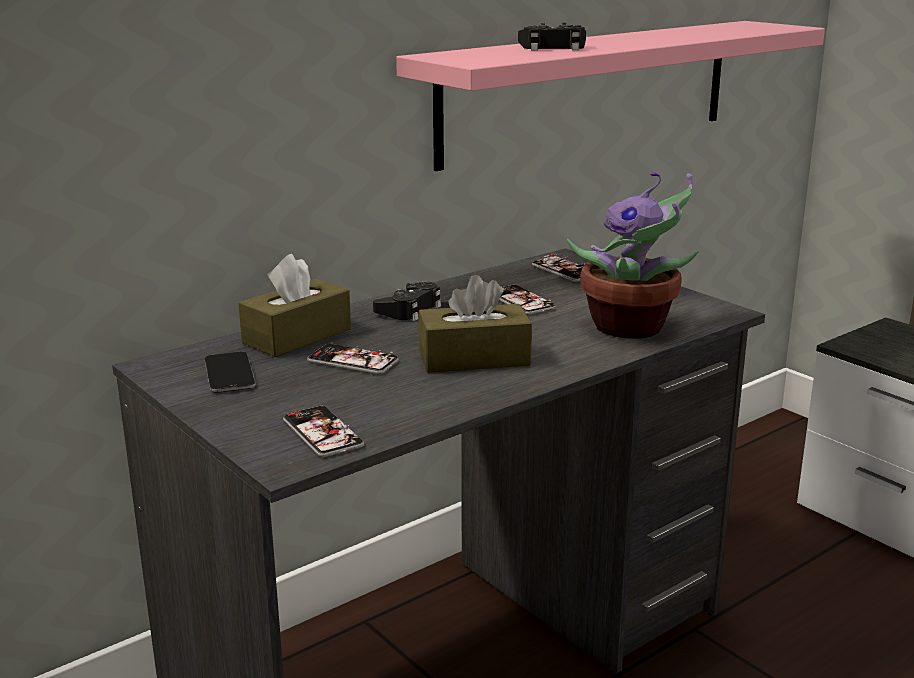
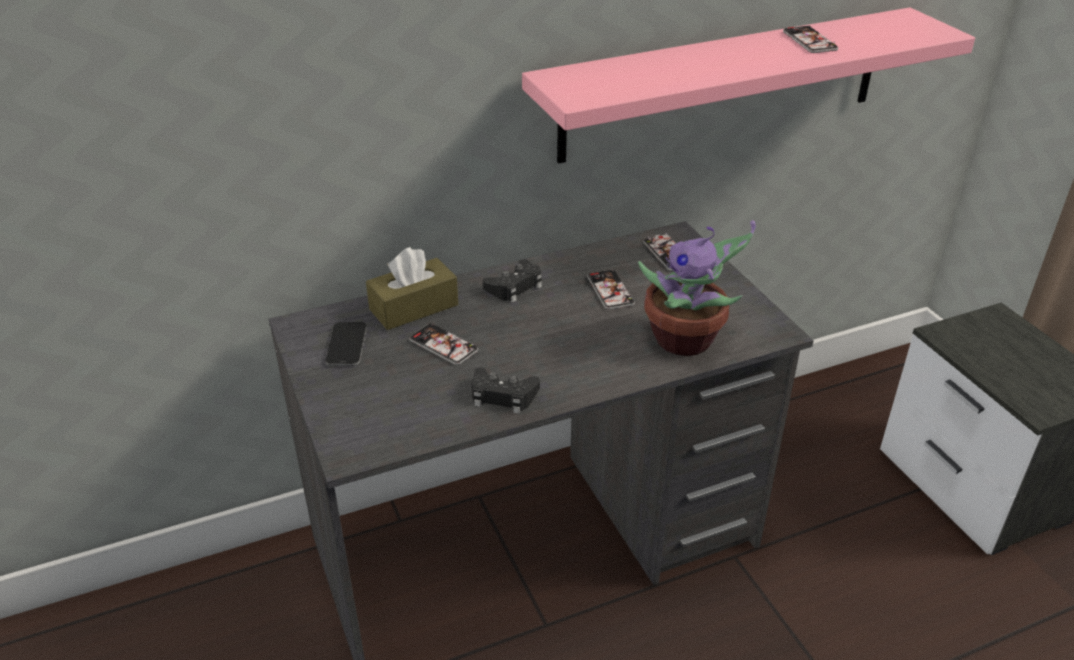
camera: 15 degrees right, 15 degrees up
(322, 433) = (387, 426): phone -> phone (809, 41)
(474, 358) = (538, 358): brown tissue box -> none
(553, 47) = (669, 68): black game controller -> black game controller (502, 396)

